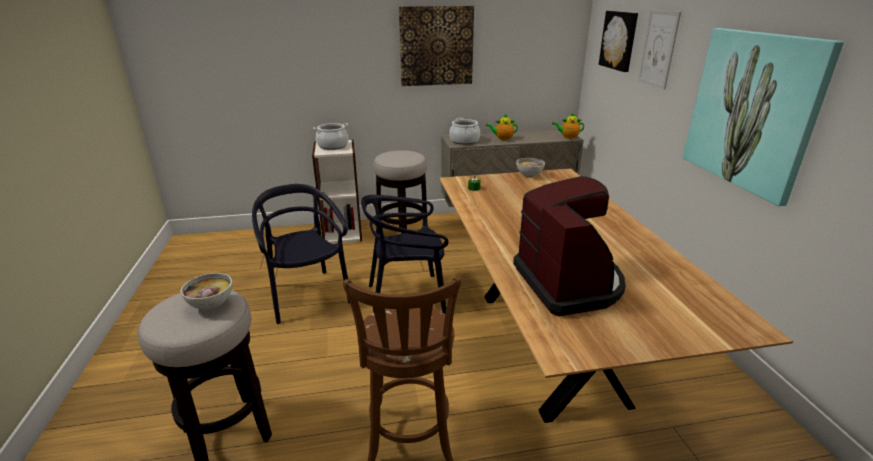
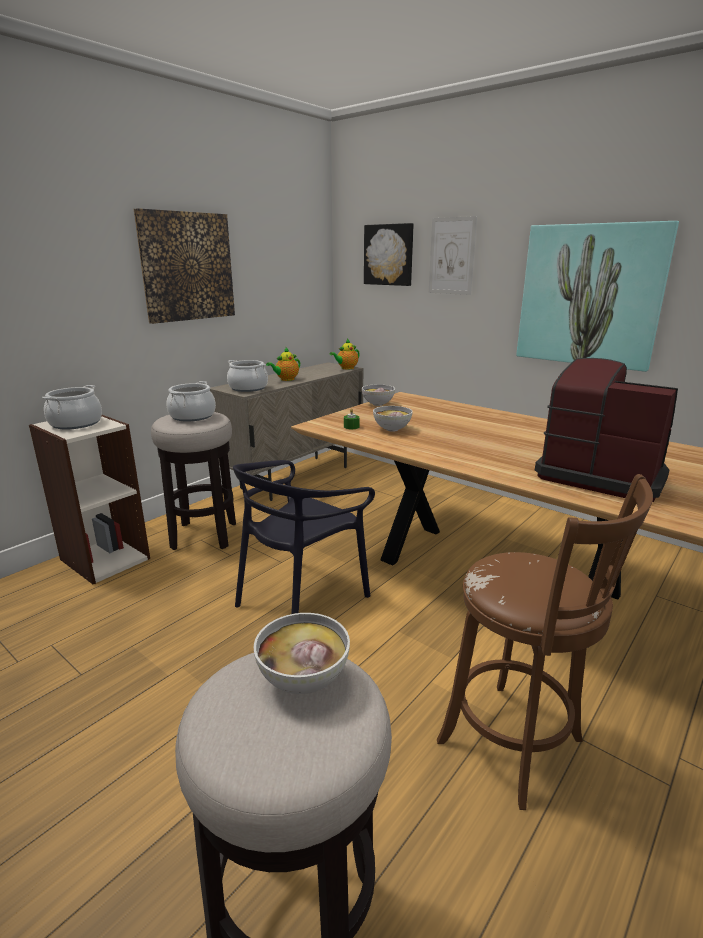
camera: 40 degrees left, 5 degrees down
(307, 296) = (159, 660): black chair -> none
(401, 155) = (192, 416): none -> cooking pot
(496, 198) = (391, 429): none -> bowl

